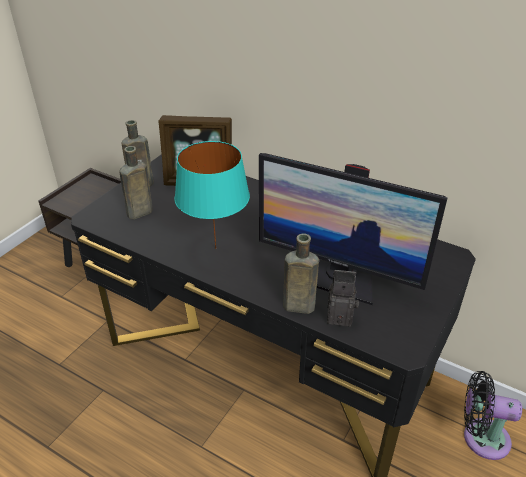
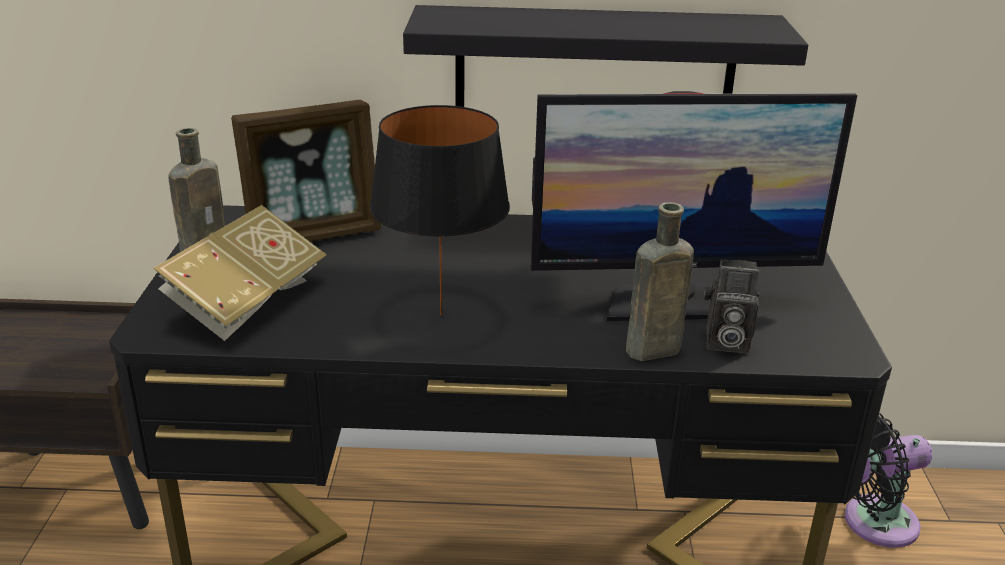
camera: 30 degrees left, 10 degrees down
(138, 213) = (245, 302): brown bottle -> book
(214, 248) = (439, 315): turquoise table lamp -> black table lamp
(341, 315) = (724, 343): camera -> camera turned 150 degrees counterclockwise
(357, 124) = (595, 62): none -> black shelf

